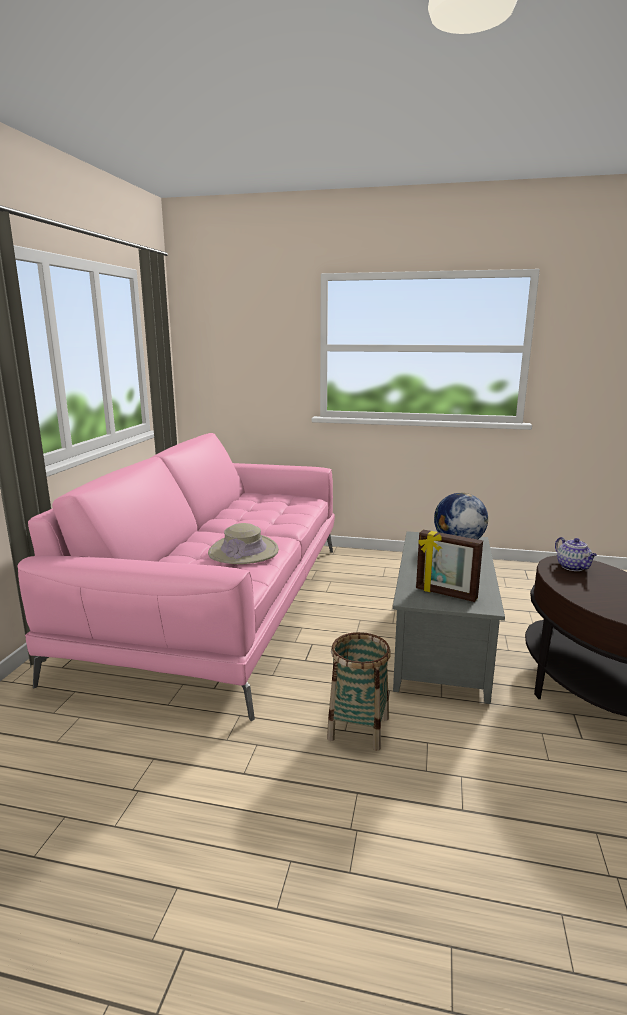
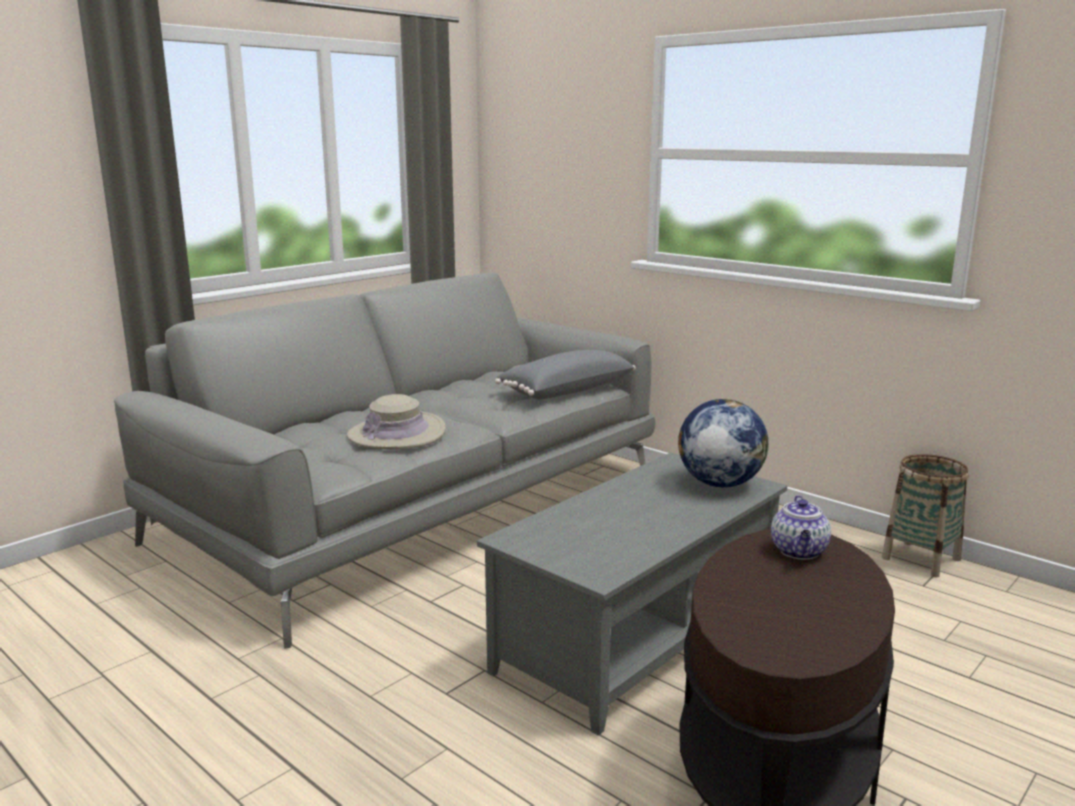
camera: 30 degrees right, 0 degrees up
(220, 602) = (420, 506): pink sofa -> grey sofa
(297, 505) = (565, 390): none -> grey pillow
(358, 728) = (387, 699): basket -> basket (921, 559)
(445, 594) = (571, 545): picture frame -> none

